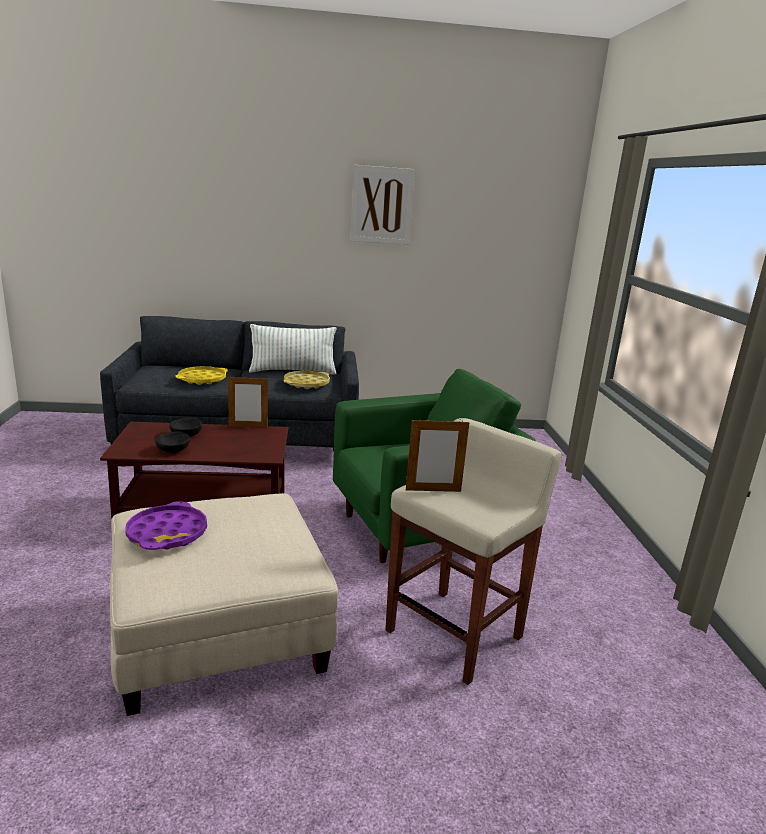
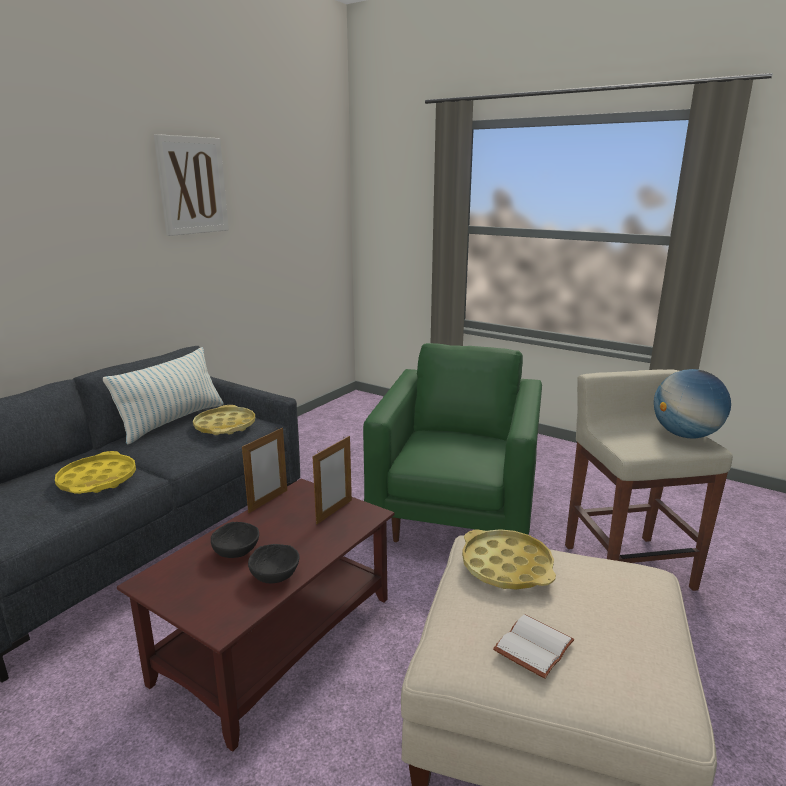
camera: 50 degrees left, 0 degrees up
(167, 533) = (532, 645): purple tray -> white book
(249, 509) = (506, 566): none -> yellow tray
(433, 490) = (637, 445): picture frame -> picture frame (334, 511)
(494, 509) = (685, 435): none -> globe

